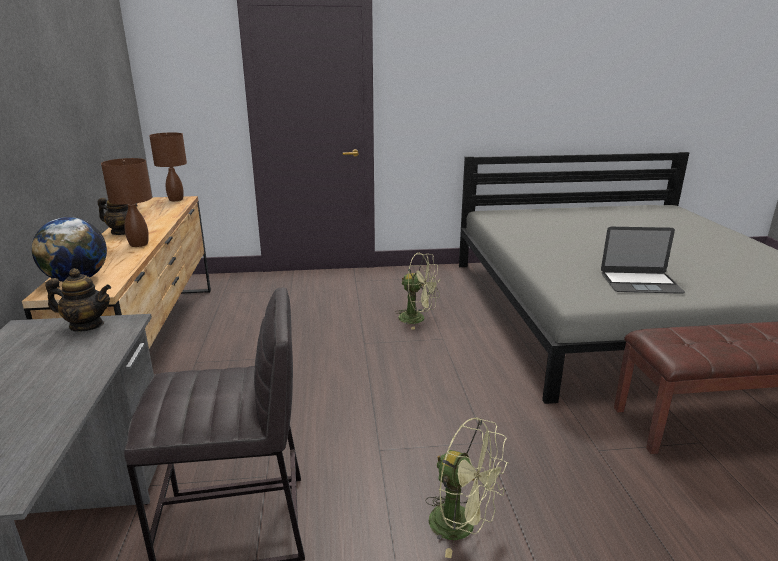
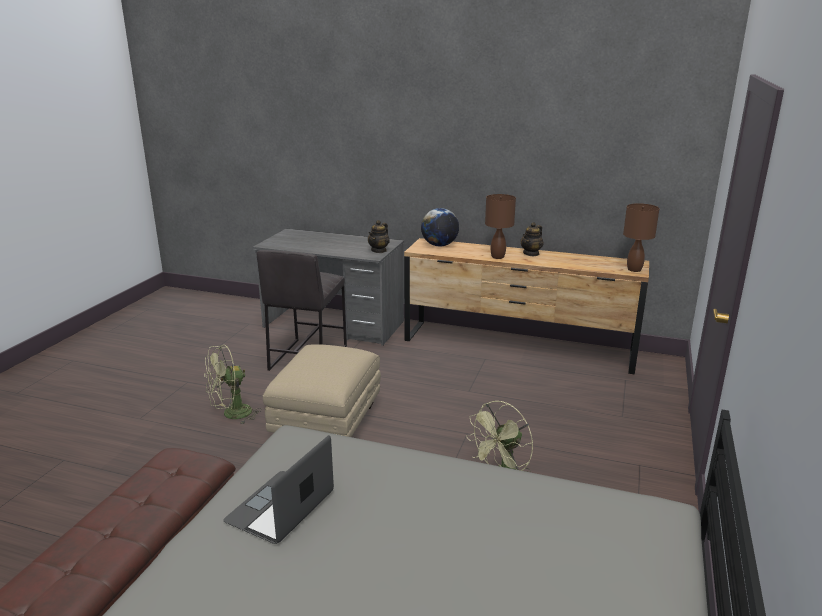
camera: 115 degrees right, 0 degrees up
(416, 426) = (326, 425): none -> beige ottoman

